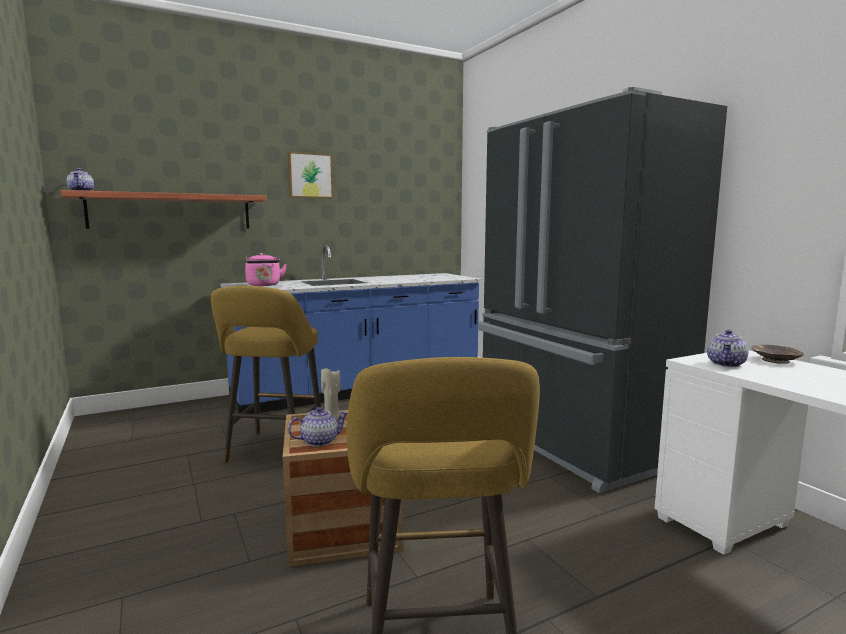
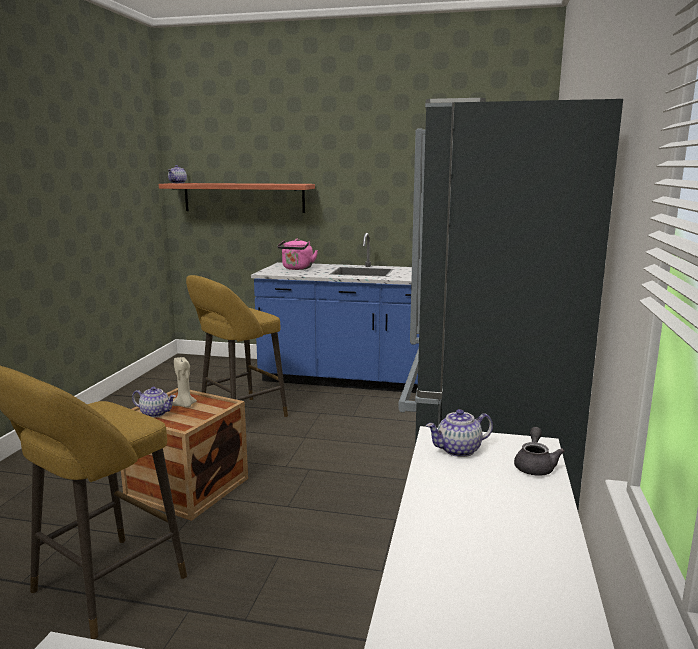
camera: 40 degrees right, 5 degrees up
(310, 175) = (363, 161): picture -> none
(774, 360) = (535, 466): brown bowl -> grey teapot

